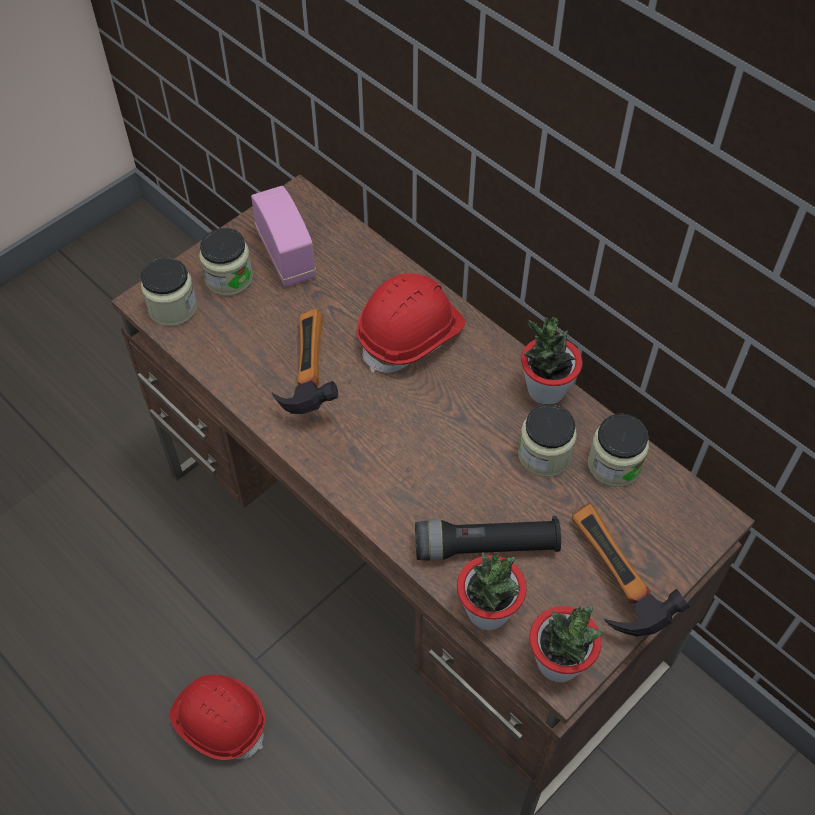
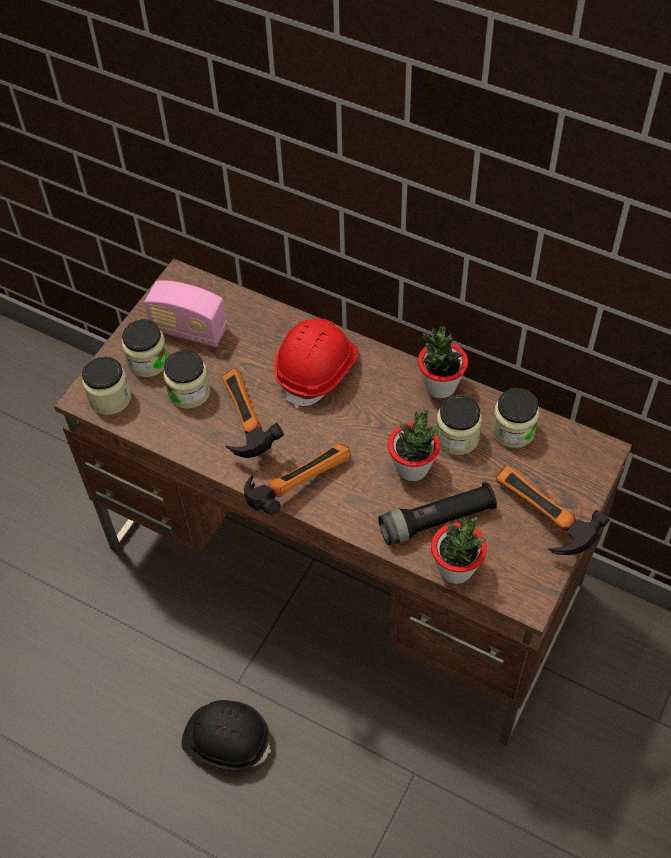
camera: 15 degrees left, 0 degrees up
(219, 720) = (226, 740): red hard hat -> black hard hat
(260, 323) = (189, 392): none -> jar
(286, 255) = (189, 330): radio -> radio turned 150 degrees clockwise
(338, 457) = (295, 483): none -> hammer
(558, 662) = (522, 591): potted plant -> potted plant (412, 468)

